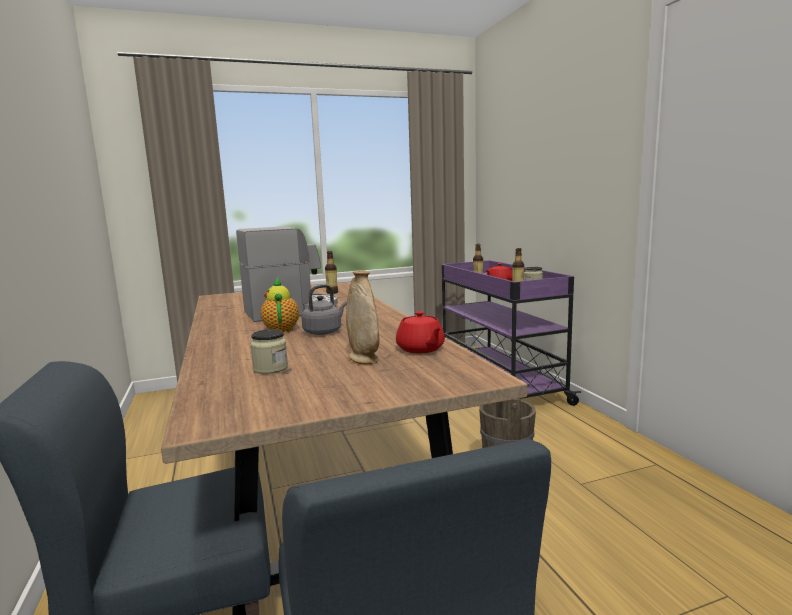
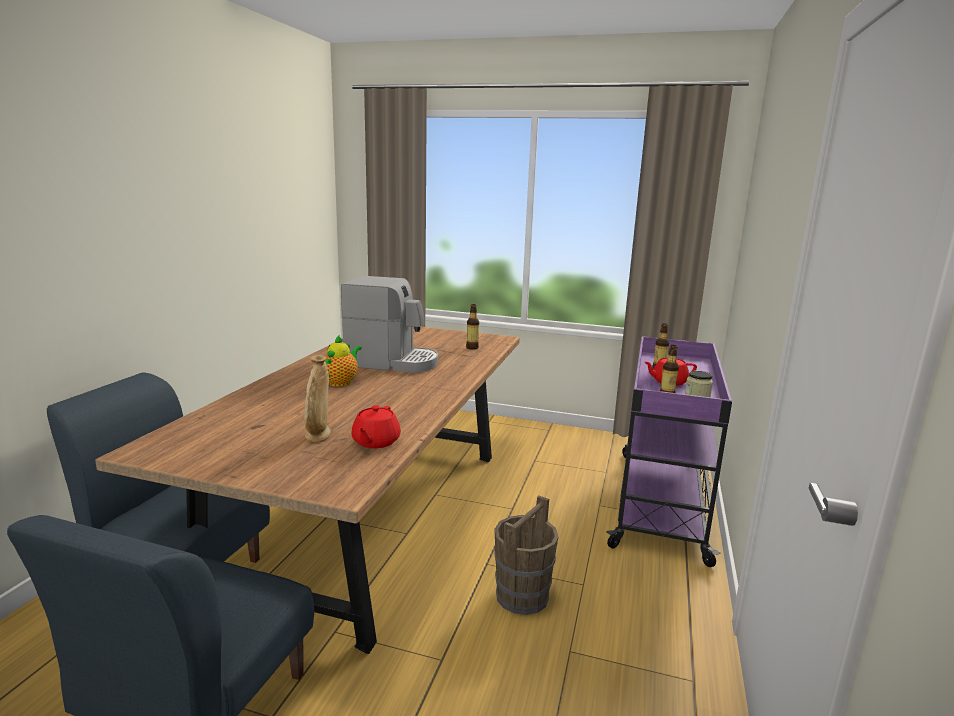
camera: 35 degrees right, 5 degrees up
(270, 368) = (254, 420): jar -> none
(324, 332) = (361, 395): grey kettle -> none

